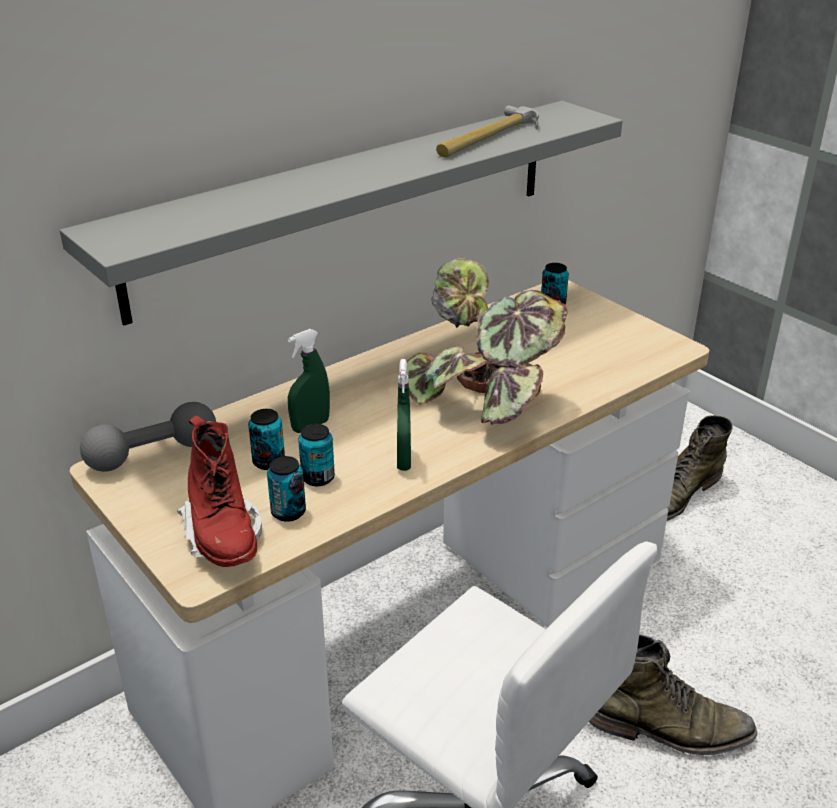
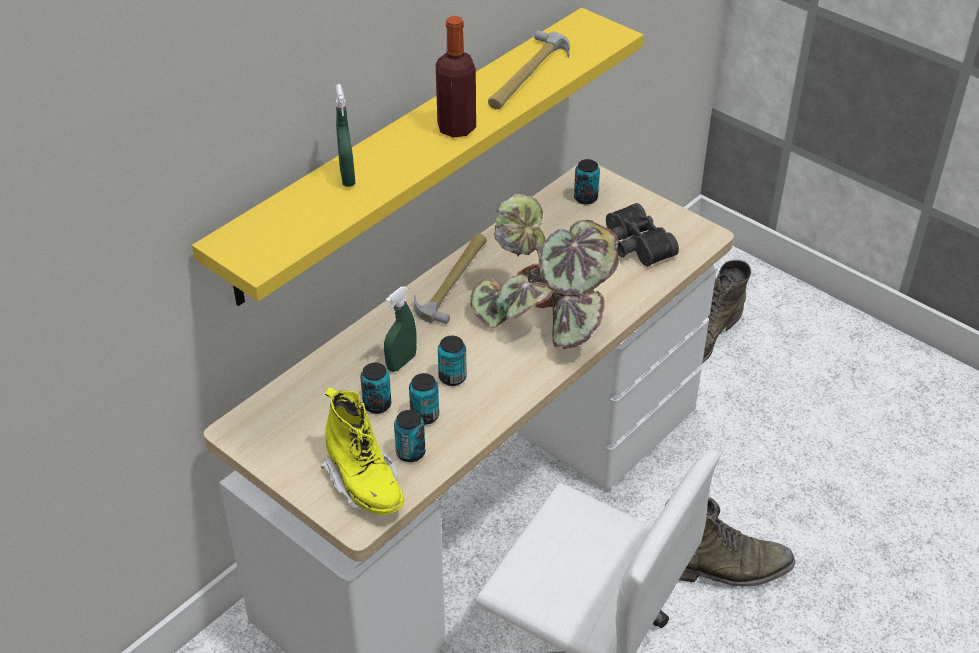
camera: 10 degrees left, 10 degrees up
(153, 454) = (272, 410): grey dumbbell -> none
(223, 537) = (364, 483): red boot -> yellow boot
(351, 204) = (410, 151): grey shelf -> yellow shelf
(362, 445) = (452, 377): none -> can
(393, 361) = (454, 281): none -> hammer
(395, 167) = (456, 128): none -> bottle
(404, 460) = (493, 388): green spray bottle -> green spray bottle (347, 177)
(595, 349) = (633, 246): none -> black binoculars

